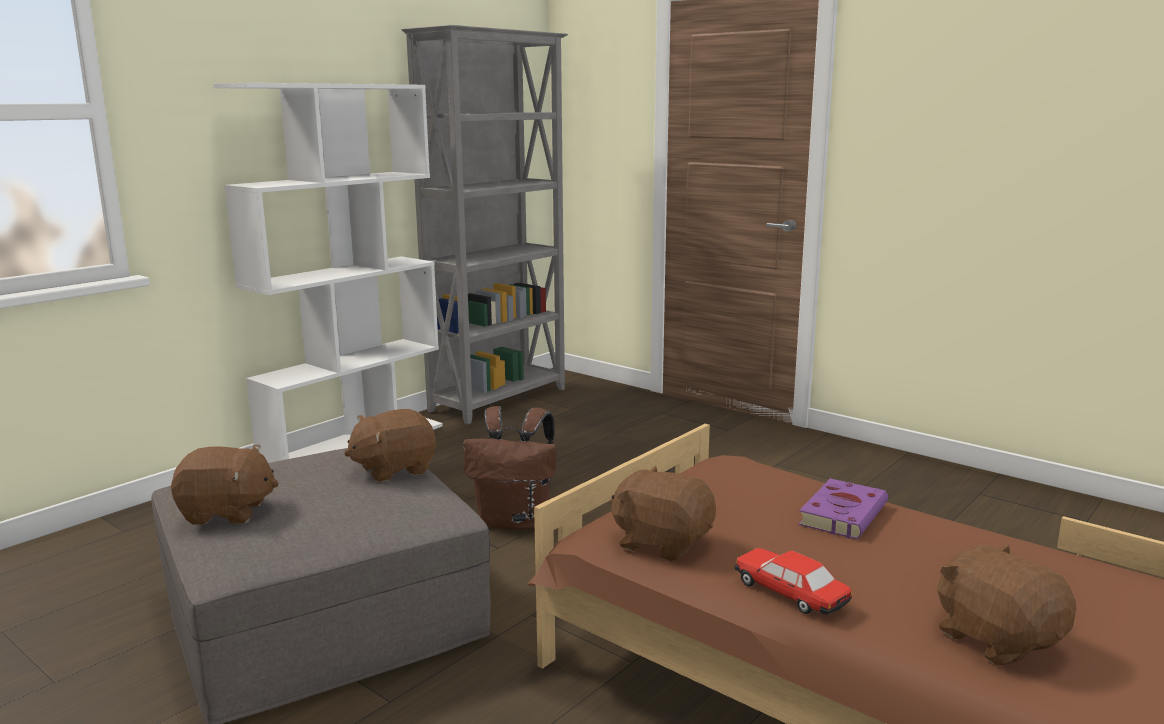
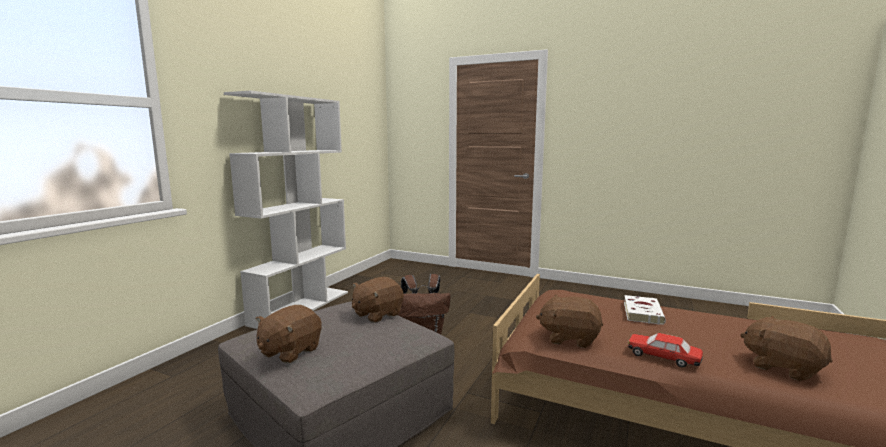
camera: 15 degrees left, 5 degrees down
(227, 512) = (289, 351): brown plush toy -> brown plush toy turned 135 degrees clockwise
(500, 400) = (372, 276): grey bookcase -> none
(843, 514) = (642, 312): purple book -> white book

